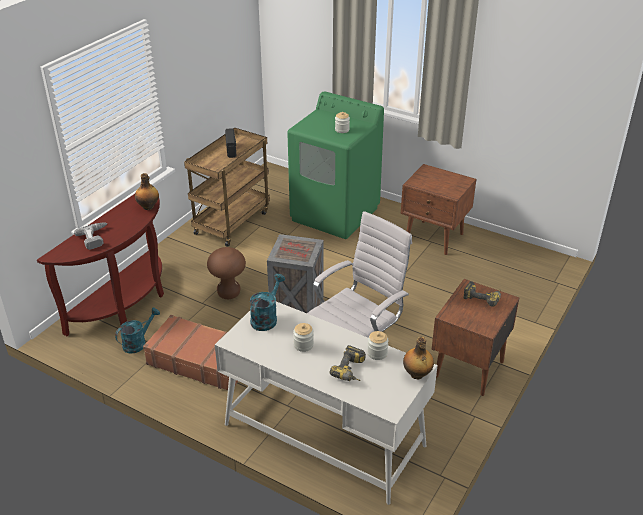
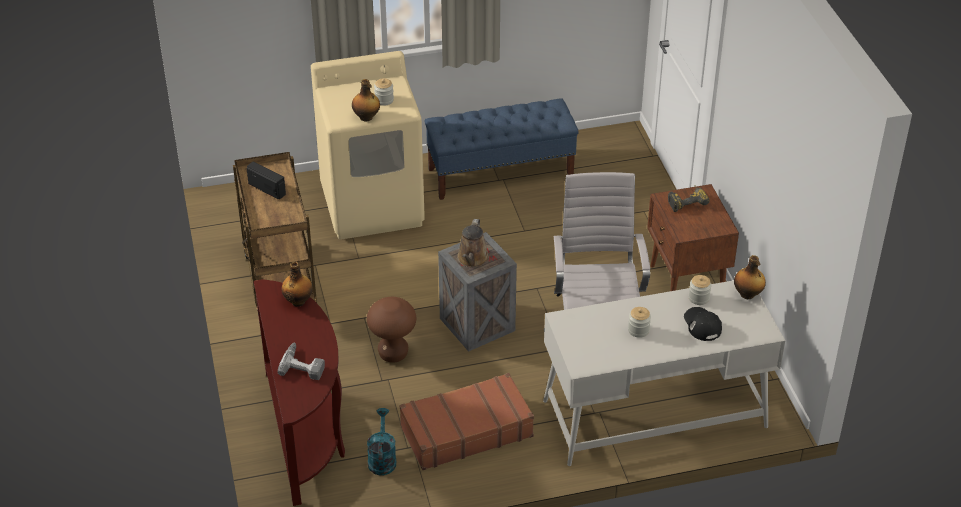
camera: 45 degrees left, 5 degrees up
(266, 318) = (576, 329): turquoise watering can -> none
(290, 249) = (472, 259): none -> brown watering can
(317, 133) = (366, 117): none -> bottle
(335, 214) = (373, 205): green washing machine -> beige washing machine
(351, 371) = (702, 325): power drill -> black cap
(434, 238) = (501, 173): brown nightstand -> blue bench

